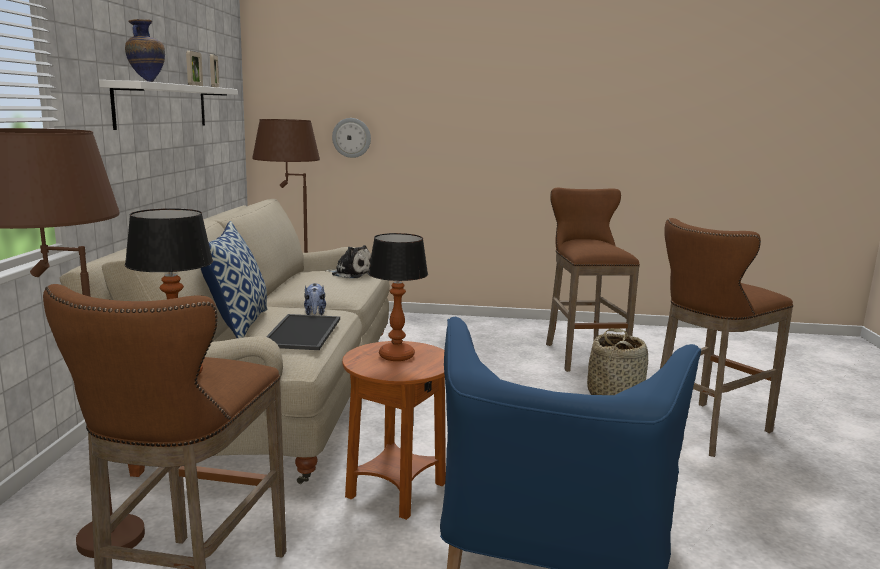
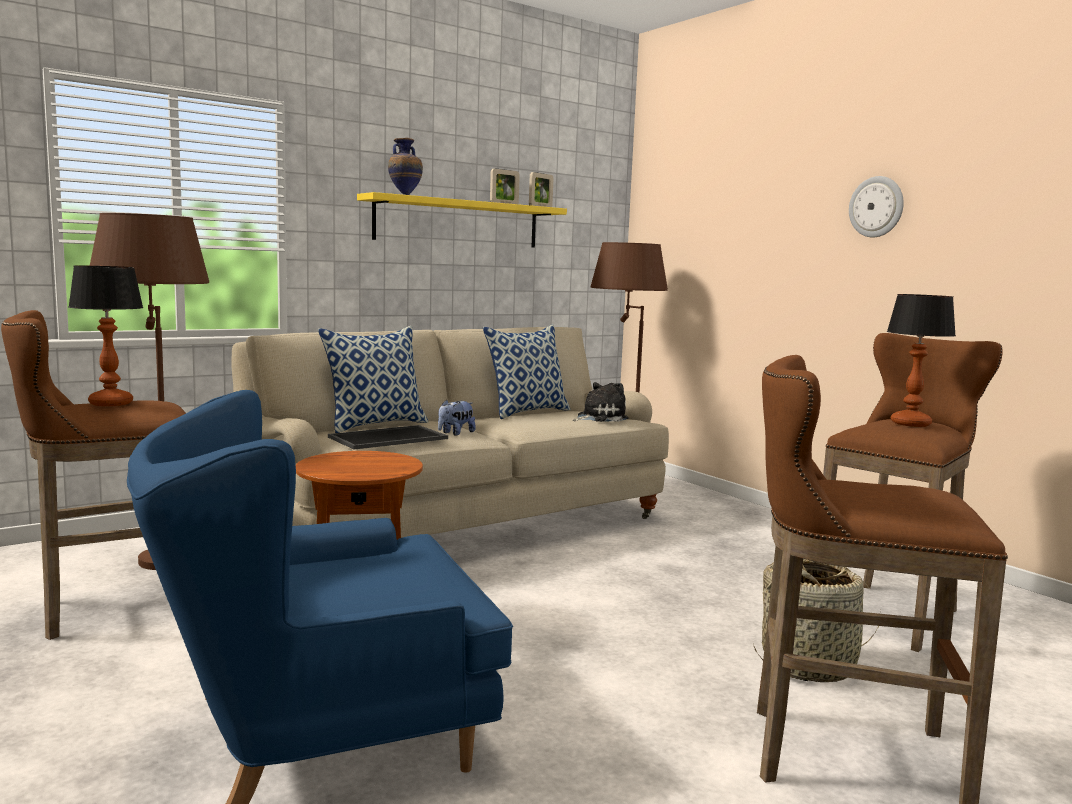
camera: 50 degrees right, 5 degrees down
(163, 106) = (458, 223): white shelf -> yellow shelf
(290, 281) = (527, 412): none -> pillow
(351, 137) = (718, 267): wall clock -> wall clock (876, 207)
(351, 273) = (599, 418): plush toy -> plush toy turned 105 degrees counterclockwise
(396, 356) = (366, 462): table lamp -> table lamp (911, 424)

